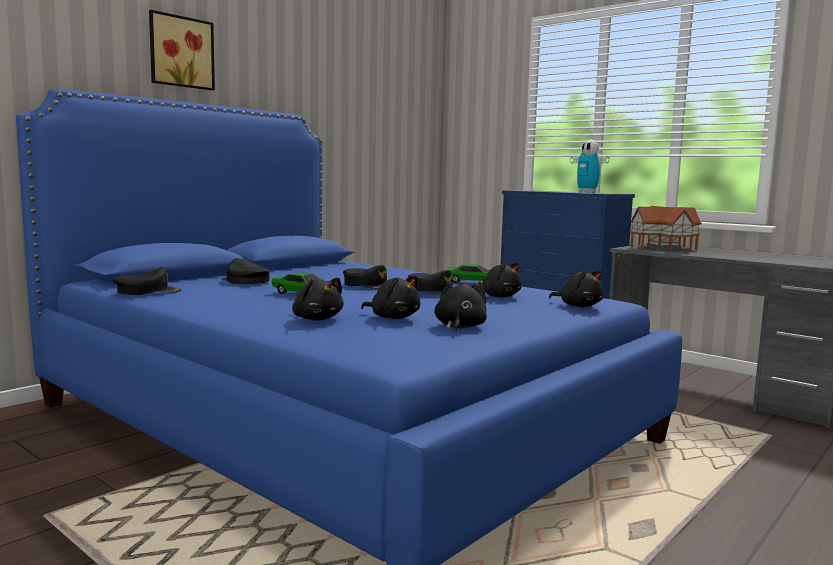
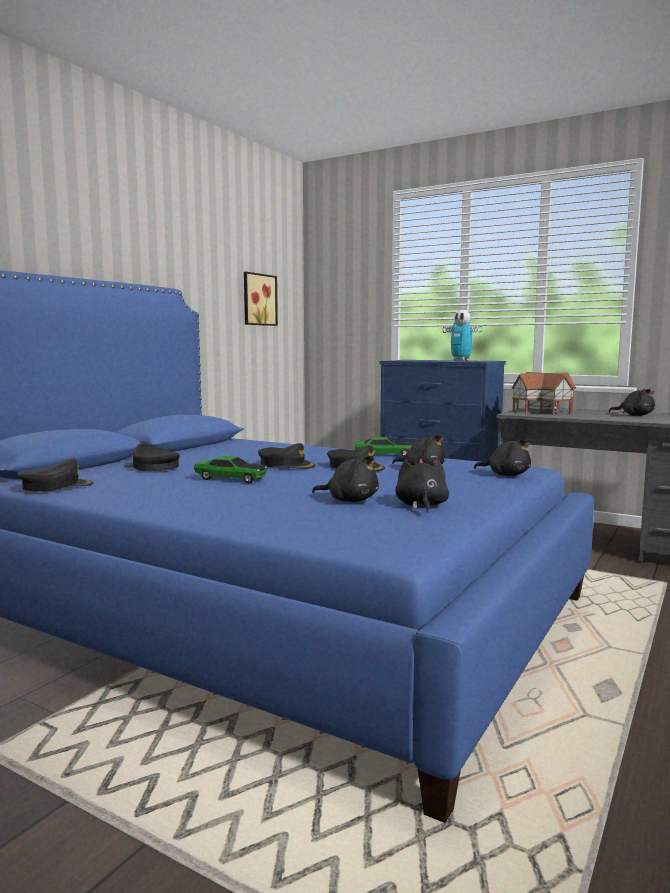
camera: 10 degrees left, 0 degrees up
(180, 52) = (52, 222): picture -> picture (258, 299)
(316, 319) = (271, 507): black plush toy -> black plush toy (634, 415)

